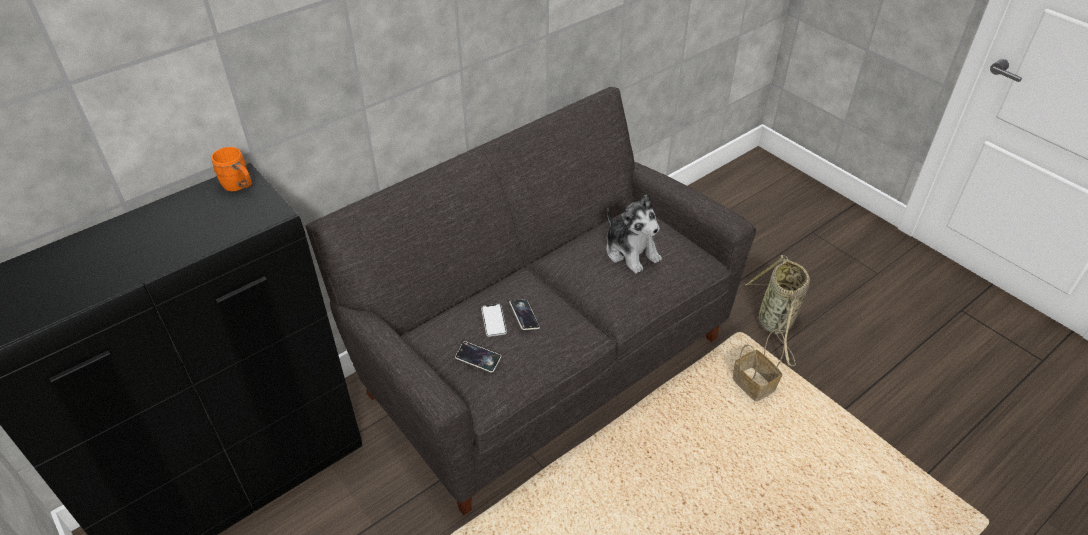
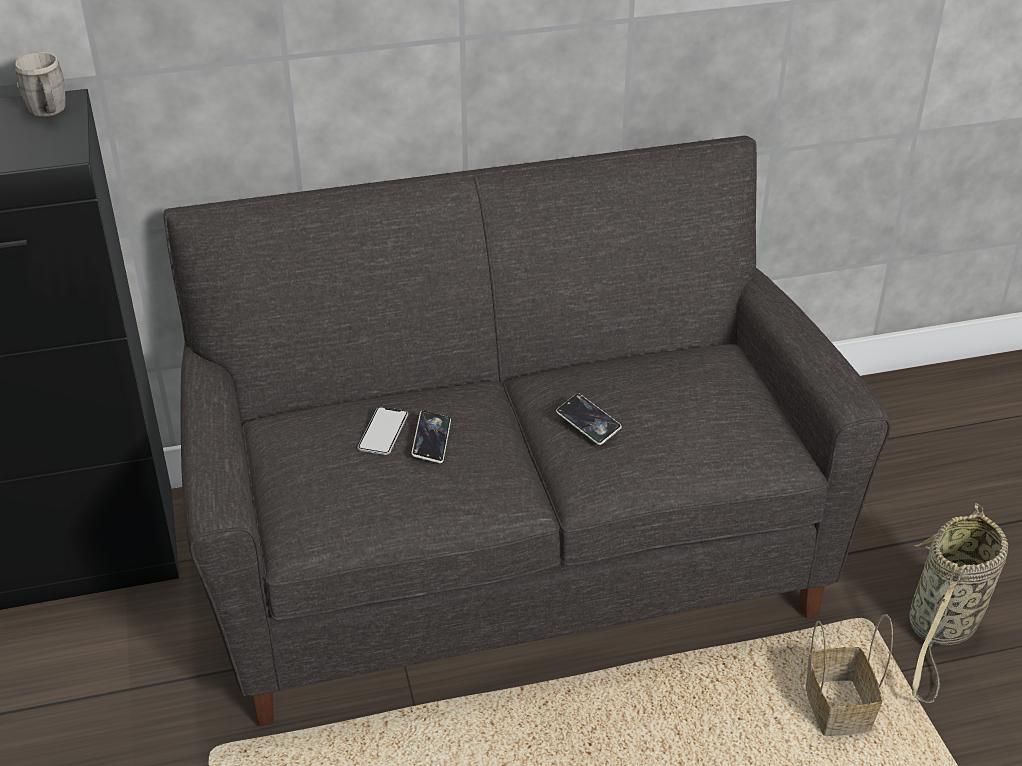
camera: 25 degrees right, 5 degrees down
(239, 186) = (49, 112): orange mug -> grey mug
(478, 359) = (324, 475): phone -> phone (588, 422)
(631, 252) = (662, 401): plush toy -> none

